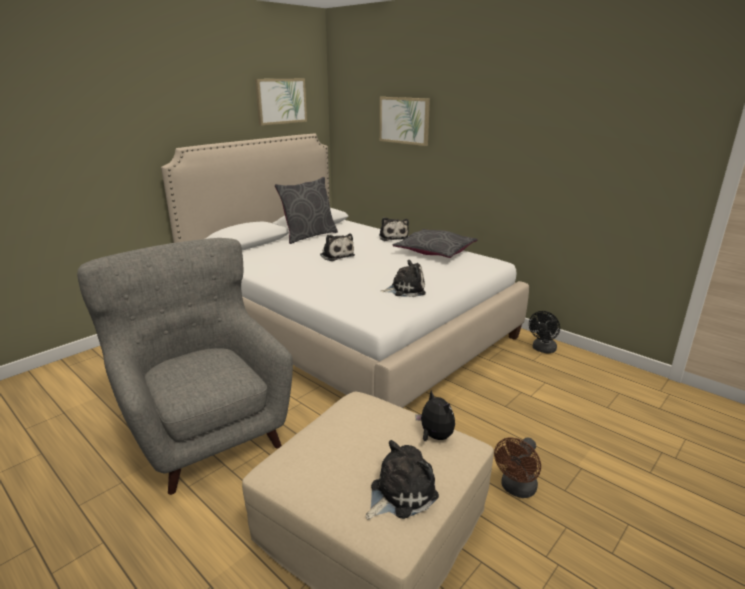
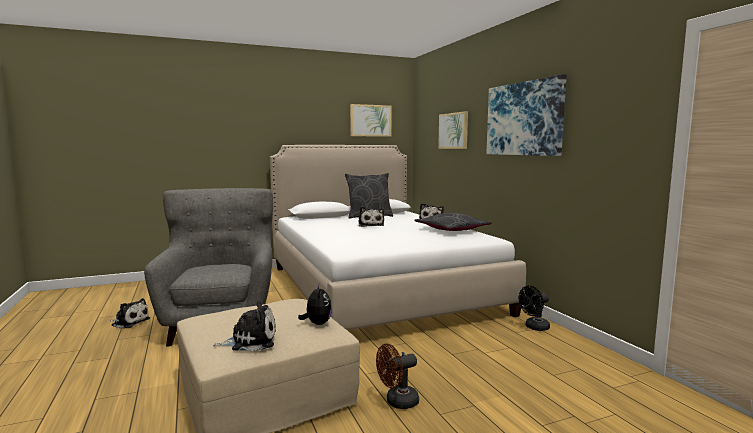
camera: 25 degrees right, 15 degrees down
(405, 289) = (390, 243): plush toy -> plush toy (129, 322)
(522, 120) = (523, 119): none -> picture

